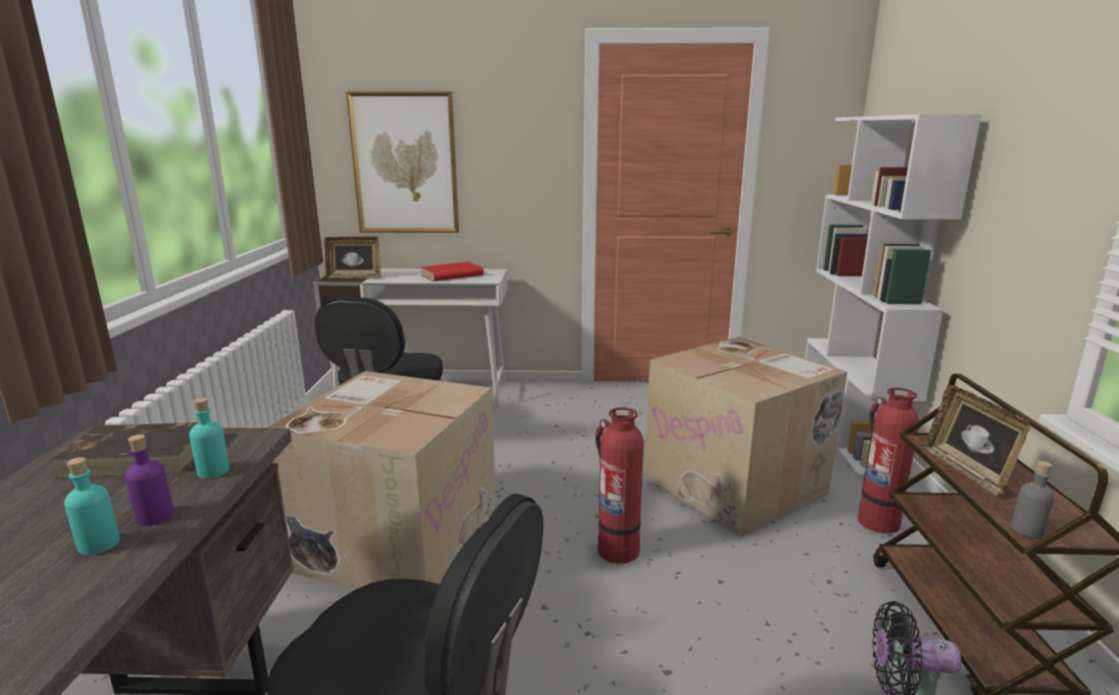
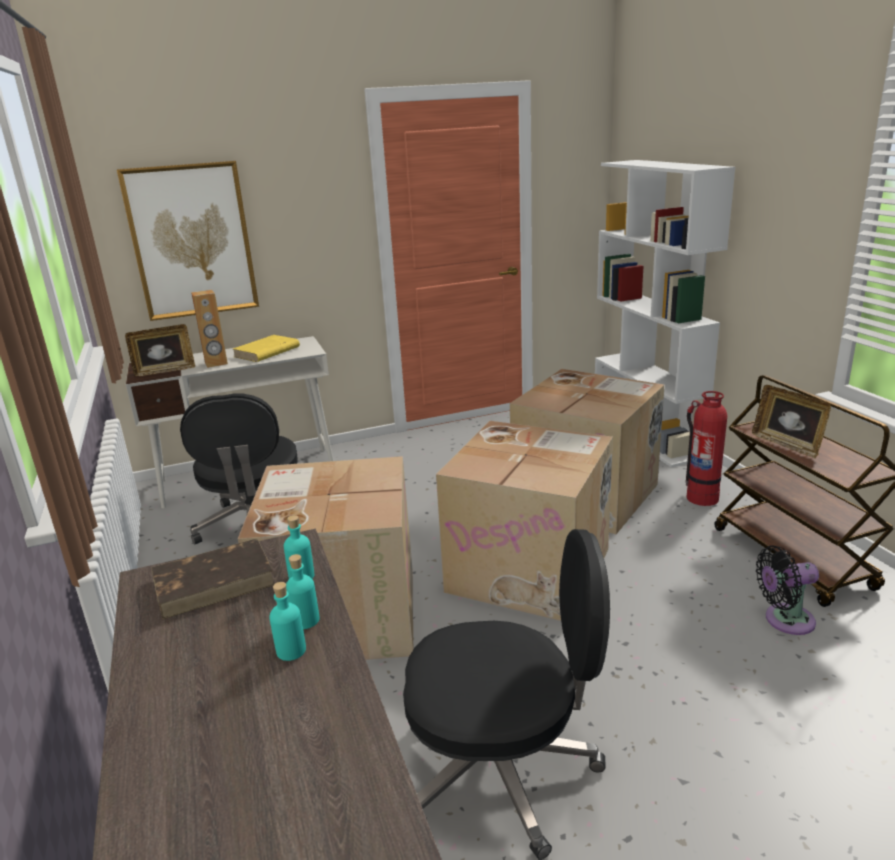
camera: 20 degrees left, 5 degrees up
(155, 516) = (305, 620): purple bottle -> turquoise bottle
(400, 278) = (216, 363): none -> brown speaker
(451, 275) = (266, 352): red book -> yellow book
(617, 549) = (531, 569): fire extinguisher -> cardboard box
(1027, 529) = (842, 476): grey bottle -> none

